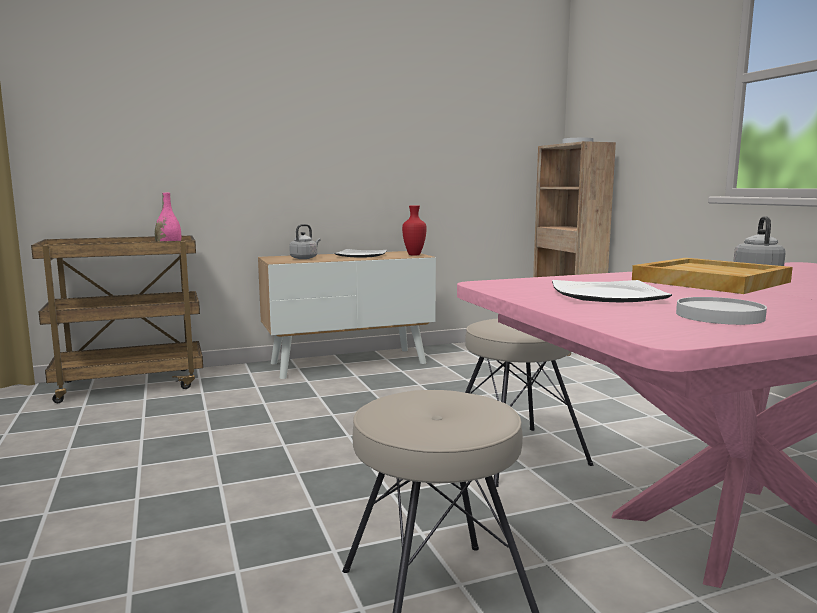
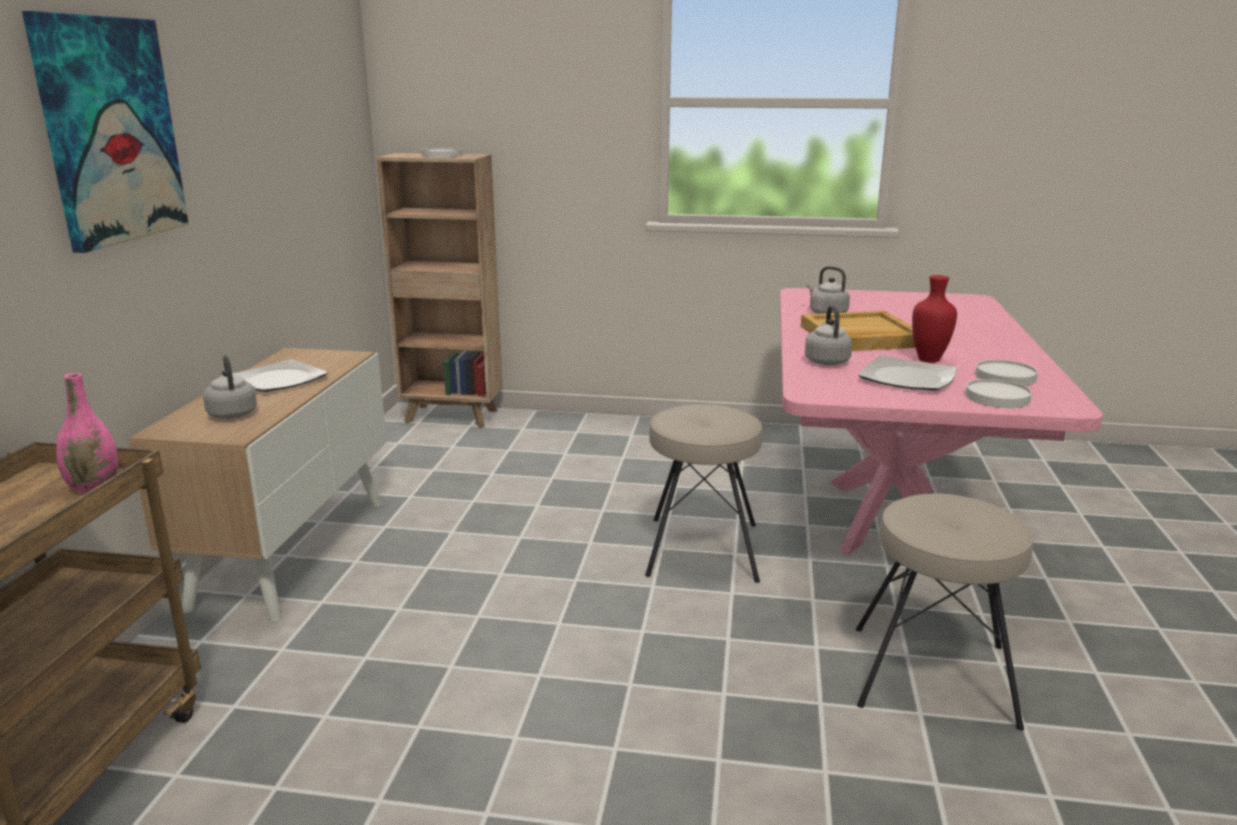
camera: 60 degrees left, 10 degrees up
(287, 102) = (110, 131): none -> picture
(414, 255) = (337, 355): red vase -> red vase (928, 359)
(594, 280) = (826, 361): none -> grey kettle
(623, 317) = (997, 397): none -> white plate

